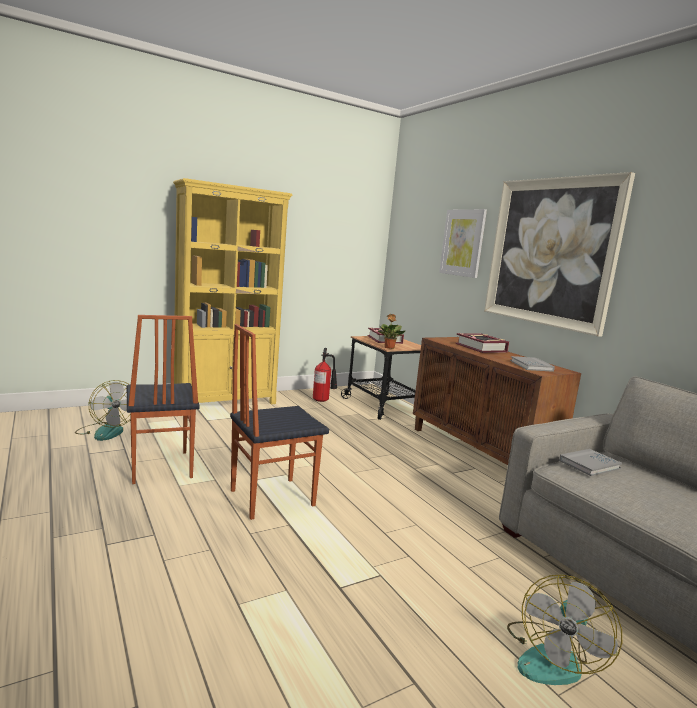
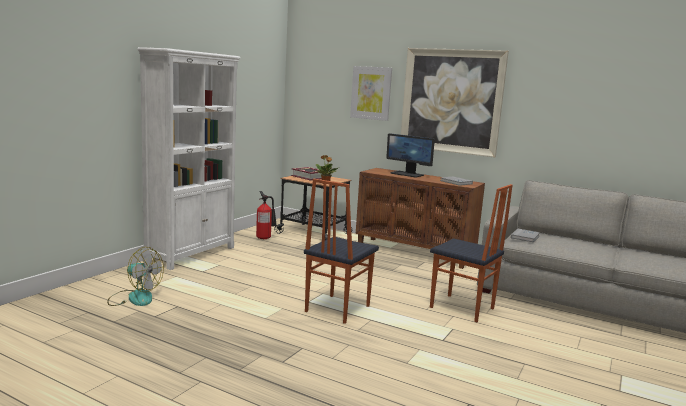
camera: 30 degrees left, 0 degrees up
(159, 467) = (229, 311): chair -> chair (462, 308)
(226, 402) = (192, 254): yellow bookcase -> white bookcase
(481, 348) = (407, 174): book -> monitor
(552, 657) = (561, 337): fan -> none

